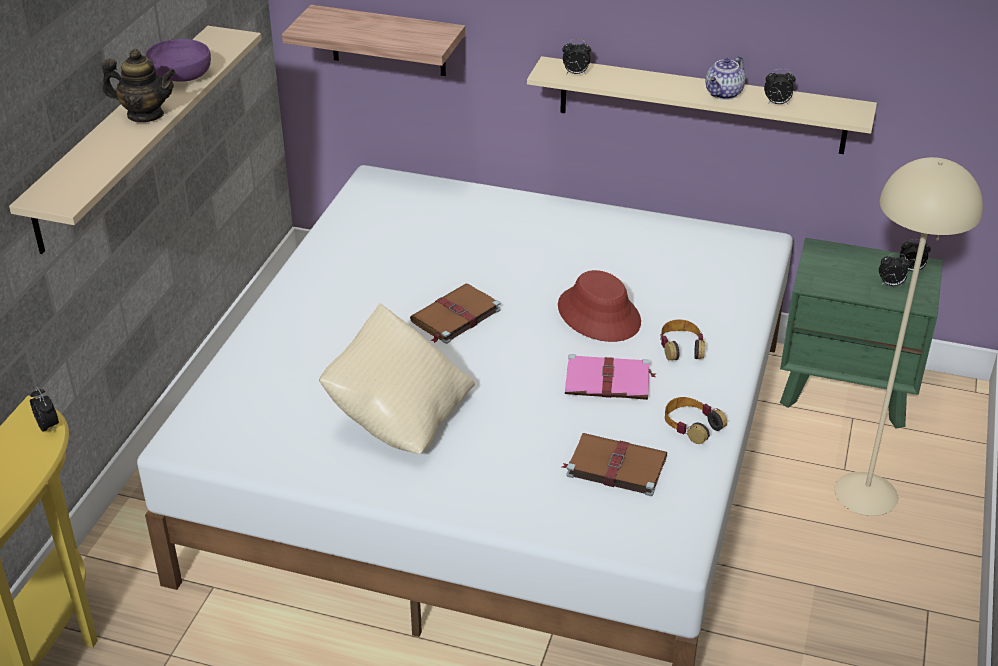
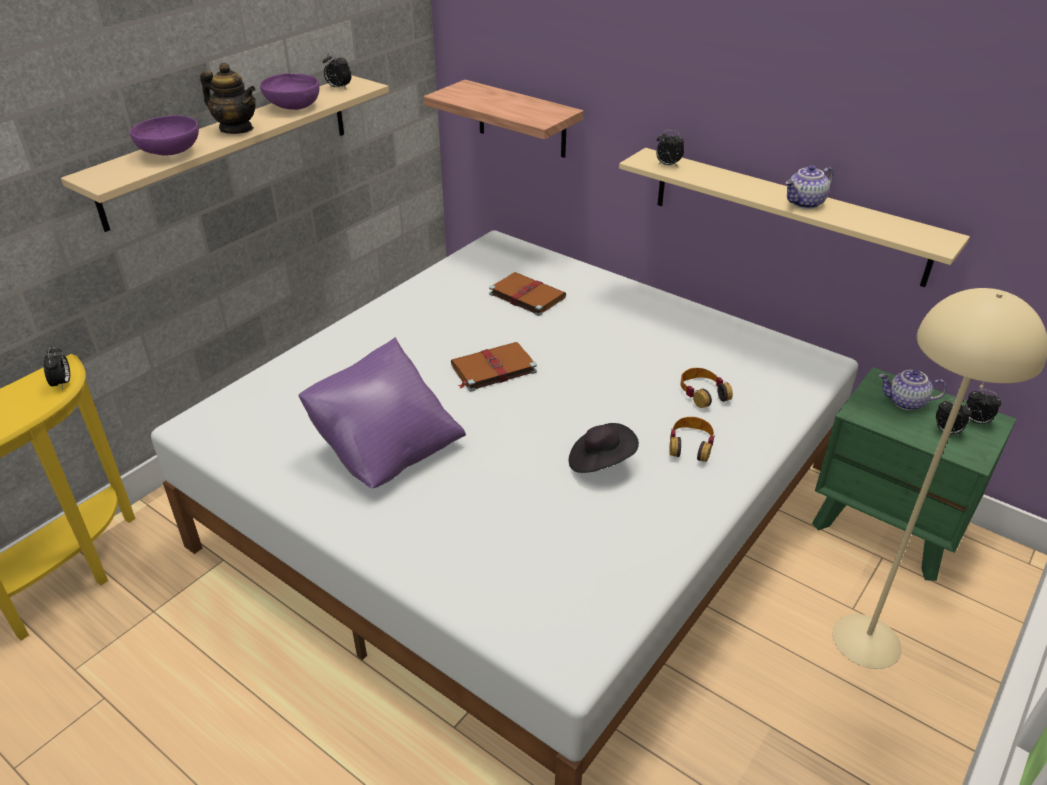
camera: 20 degrees right, 0 degrees up
(102, 156) = (170, 153): none -> purple bowl
(399, 417) = (386, 448): beige pillow -> purple pillow
(599, 314) = (626, 396): red hat -> none
(609, 381) = (600, 462): pink book -> black hat
(614, 466) = (558, 550): brown book -> brown book (525, 295)
(692, 425) = (660, 527): headphones -> headphones (702, 393)
(777, 104) = (856, 220): alarm clock -> alarm clock (338, 88)
(847, 265) = (905, 403): none -> teapot

